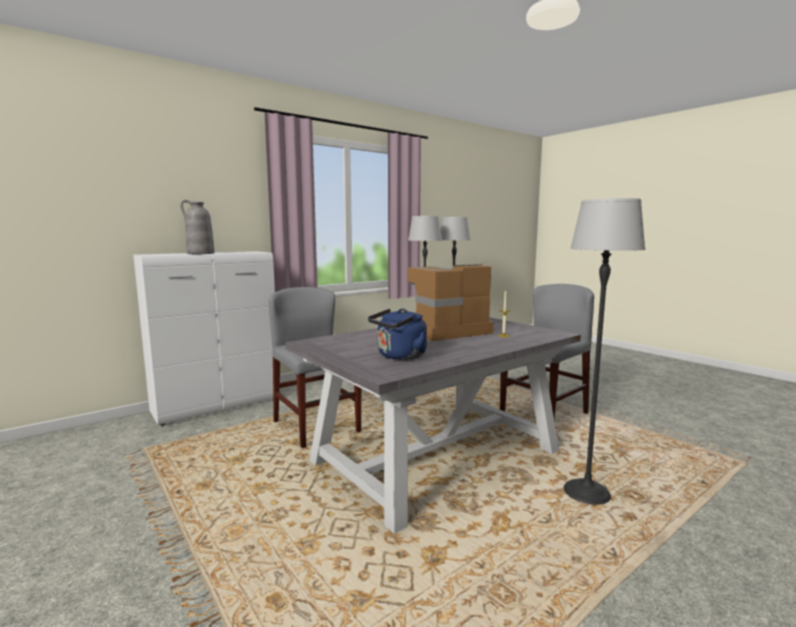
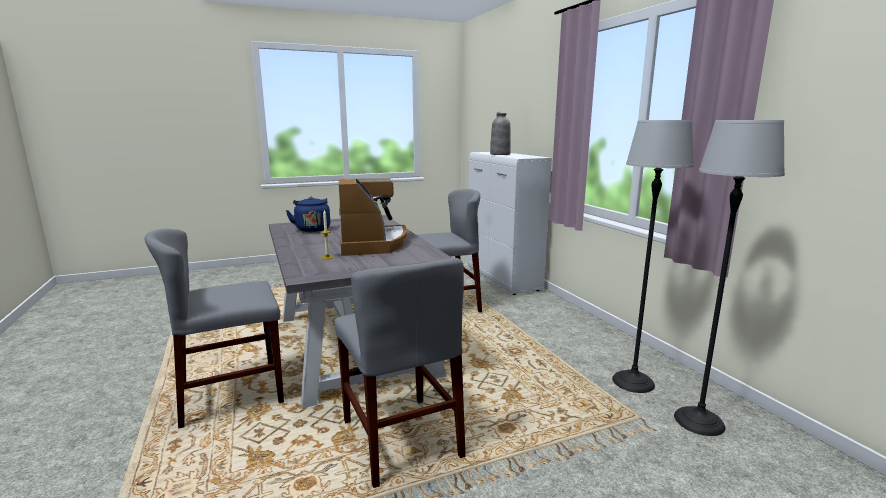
camera: 105 degrees right, 5 degrees up
(586, 492) = (231, 395): floor lamp -> grey chair

